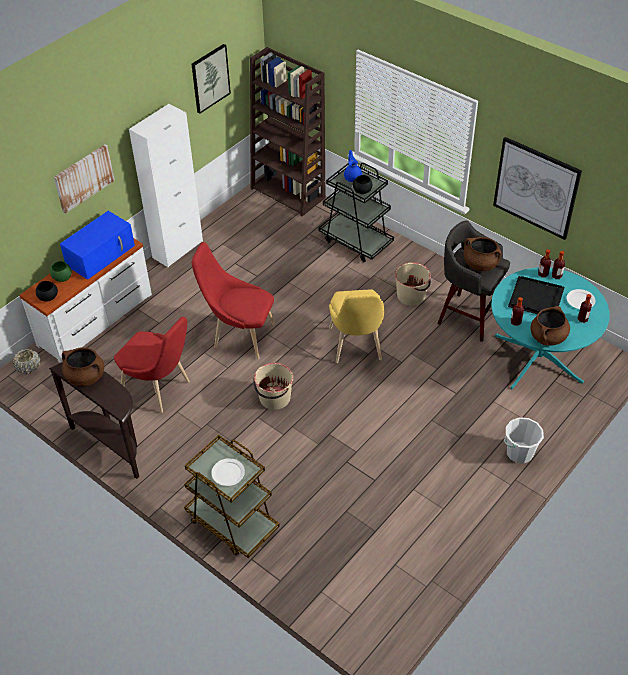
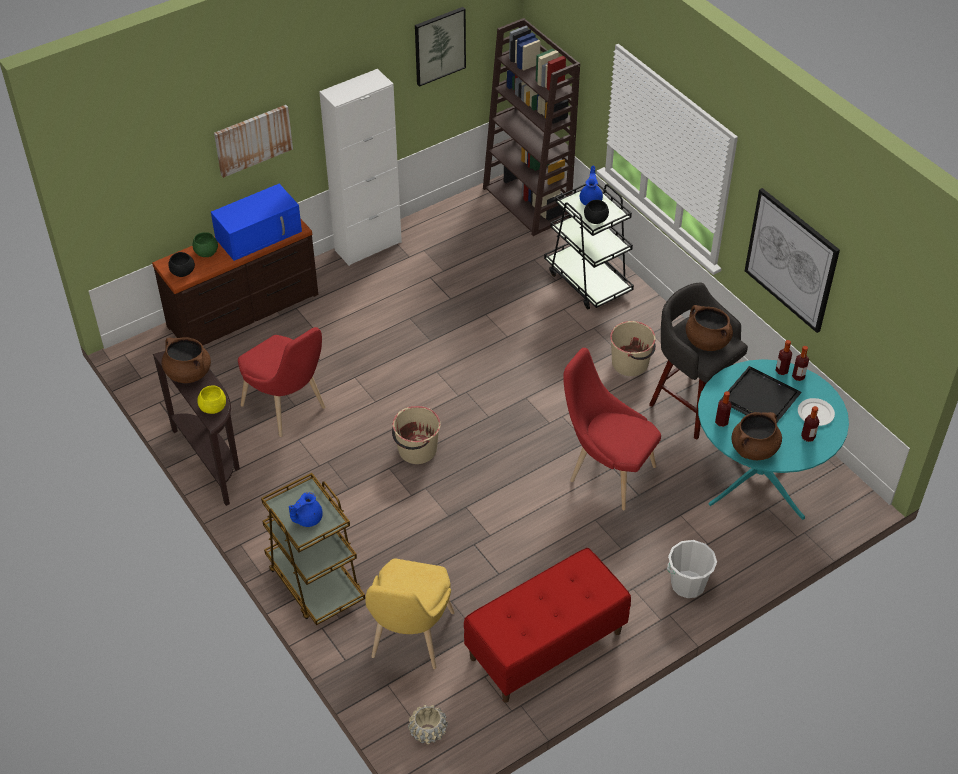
camera: 15 degrees right, 0 degrees up
(28, 368) = (149, 350): beige planter -> beige planter (428, 731)
(96, 320) = (244, 311): white dresser -> brown dresser
(117, 401) = (213, 408): none -> yellow bowl
(228, 473) = (307, 518): white plate -> blue teapot
(239, 335) = (403, 366): red chair -> red chair (607, 472)
(356, 347) = (538, 411): yellow chair -> yellow chair (409, 640)
(432, 527) = (545, 646): none -> red bench

